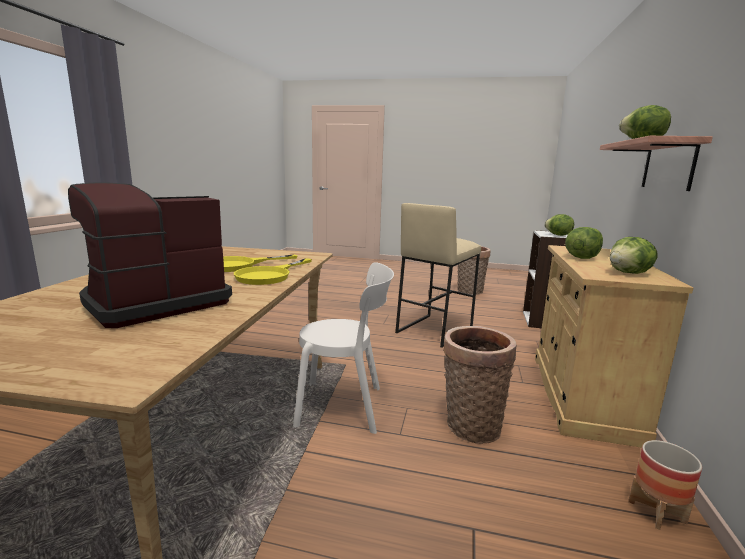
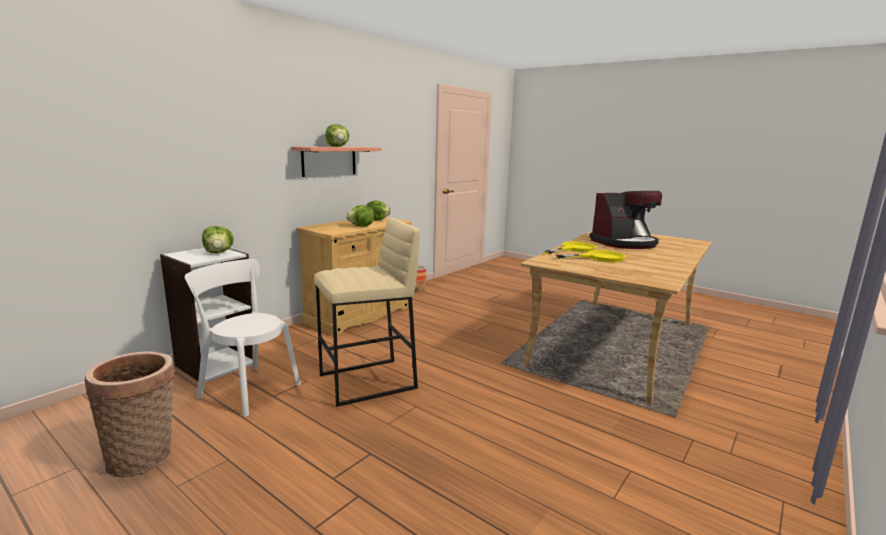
camera: 155 degrees left, 0 degrees up
(345, 406) = (516, 338): white chair -> white chair (247, 388)
(470, 425) = (449, 318): basket -> none

